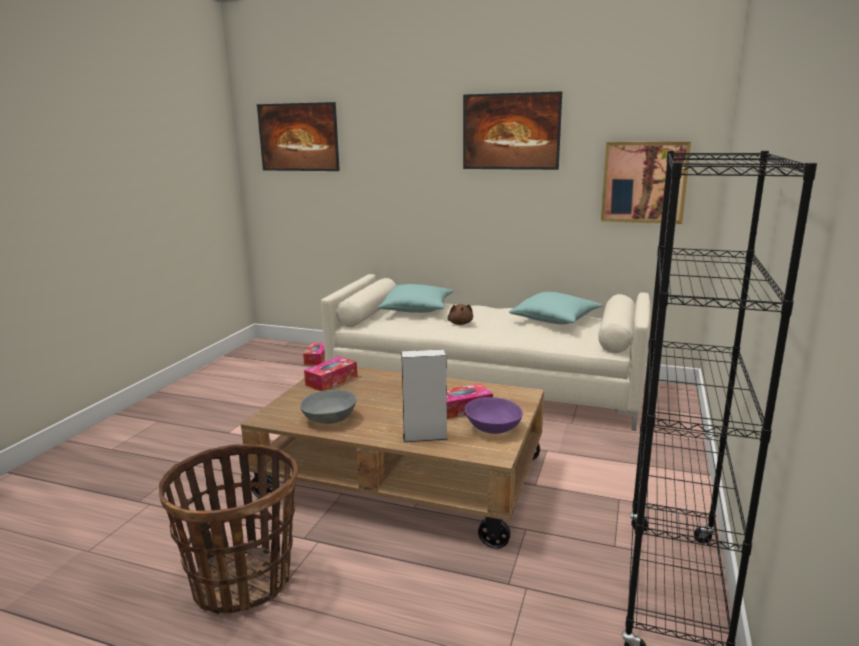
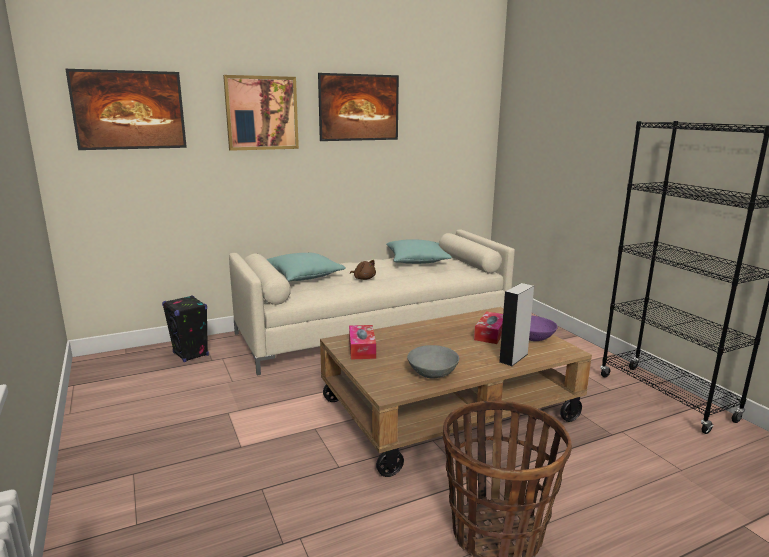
camera: 45 degrees left, 0 degrees up
(316, 358) = (191, 354): tissue box -> black speaker
(644, 182) = (453, 147): picture -> picture (261, 113)

